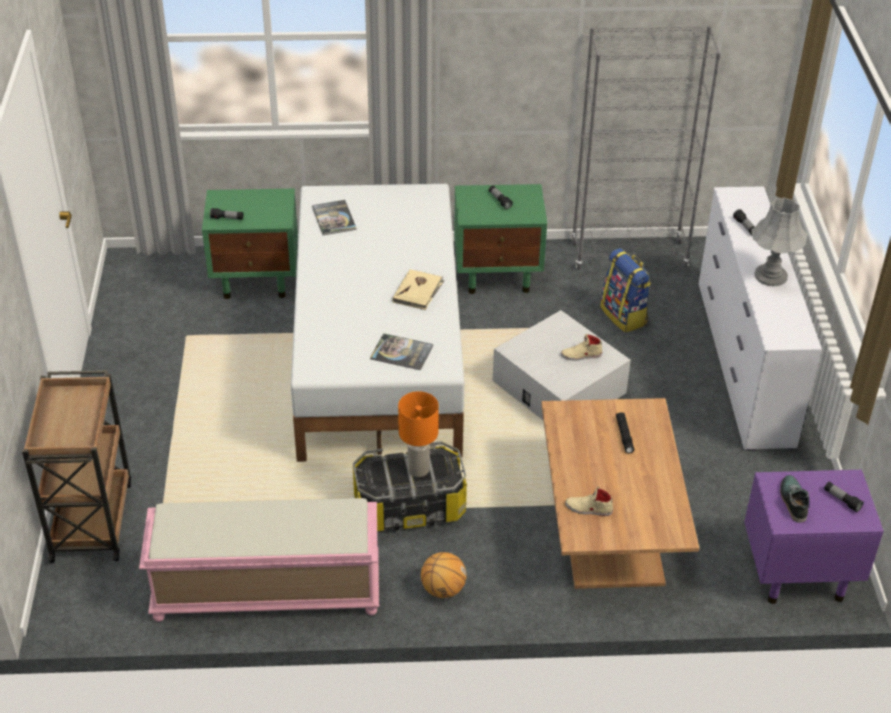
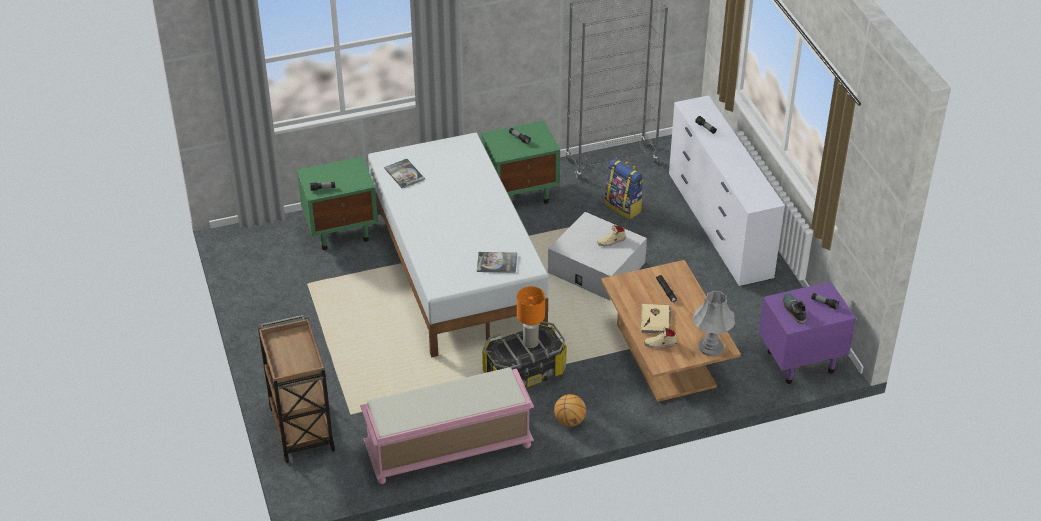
camera: 15 degrees left, 0 degrees up
(418, 291) = (490, 217): beige book -> beige book (655, 320)
(770, 275) = (734, 160): grey table lamp -> grey table lamp (710, 346)

